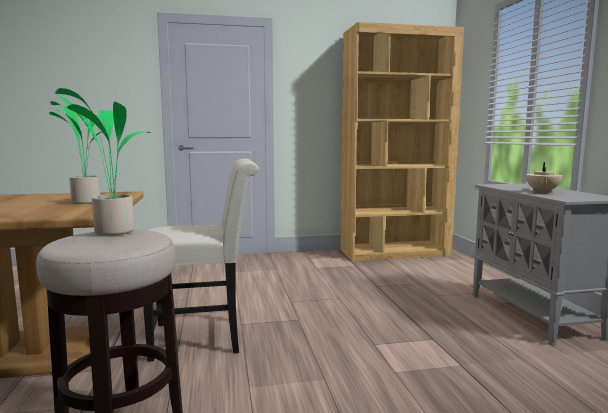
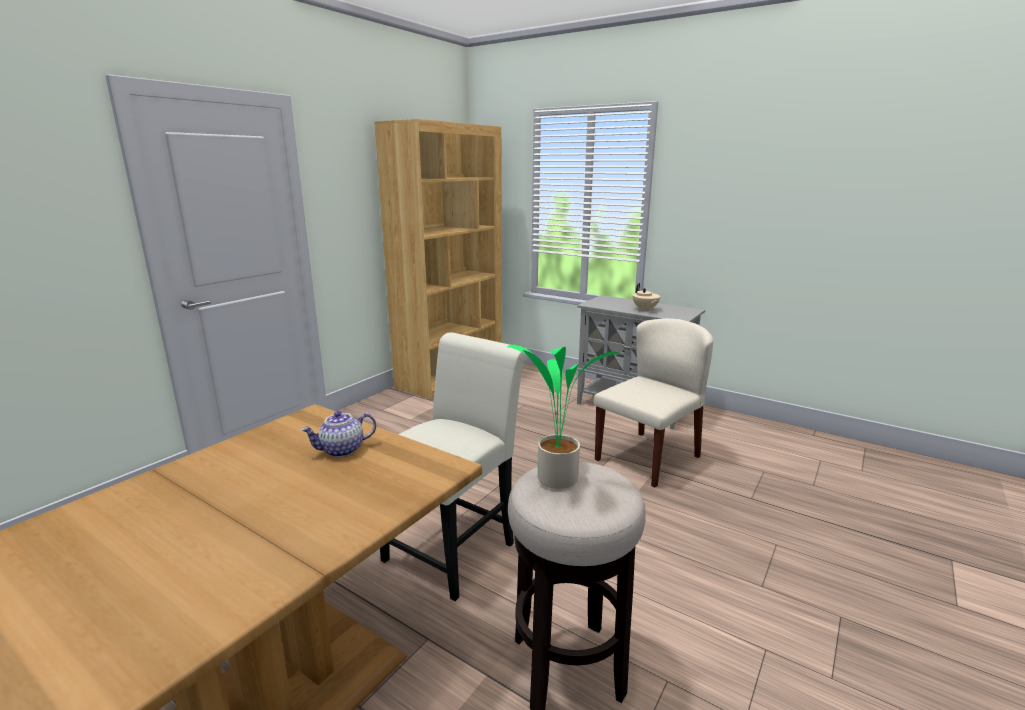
camera: 45 degrees left, 10 degrees up
(86, 202) = (341, 450): potted plant -> teapot
(469, 353) = (647, 457): none -> beige chair

